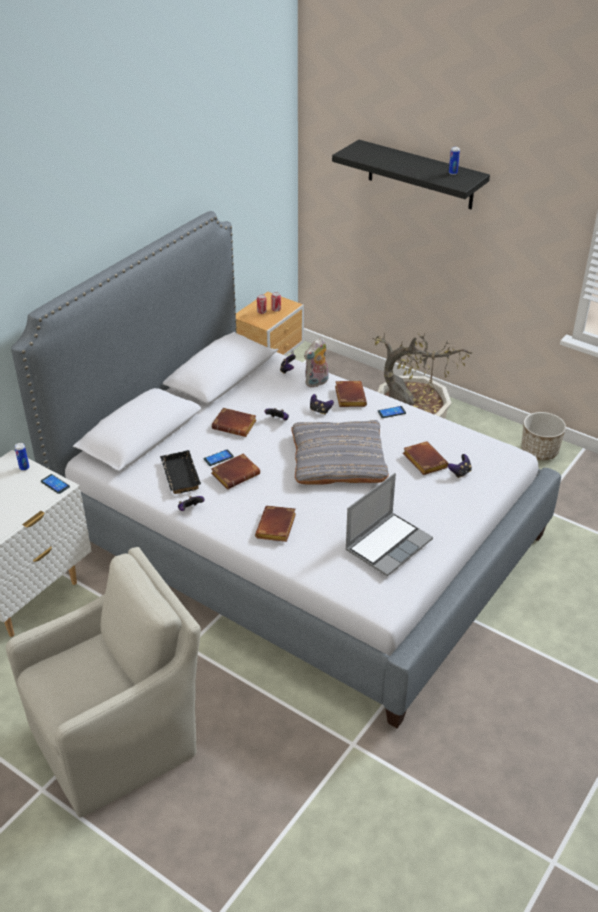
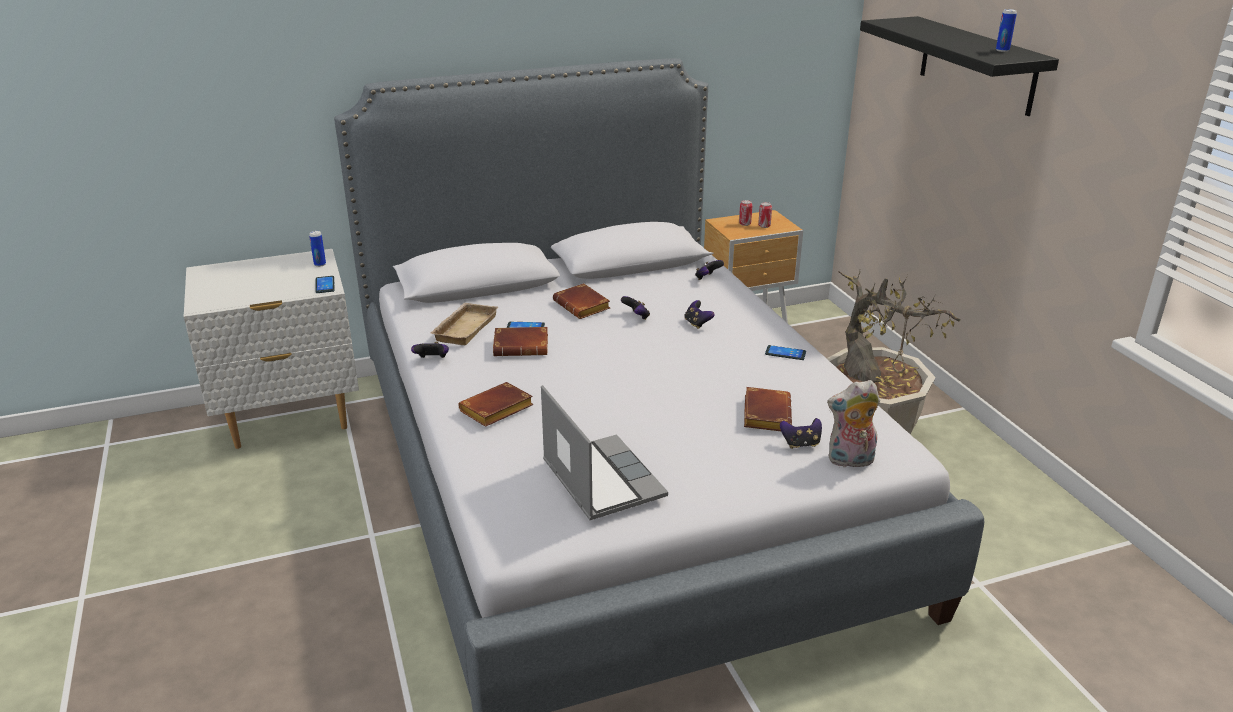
camera: 35 degrees right, 10 degrees down
(119, 739) = (200, 589): beige armchair -> none
(178, 475) = (464, 328): black tray -> beige tray
(317, 382) = (728, 299): plush toy -> plush toy (850, 461)
(338, 459) = (657, 374): grey pillow -> none
(349, 396) = (749, 322): brown book -> none
(388, 544) = (600, 479): laptop -> laptop turned 105 degrees counterclockwise
(539, 451) = (1048, 518): planter -> none

